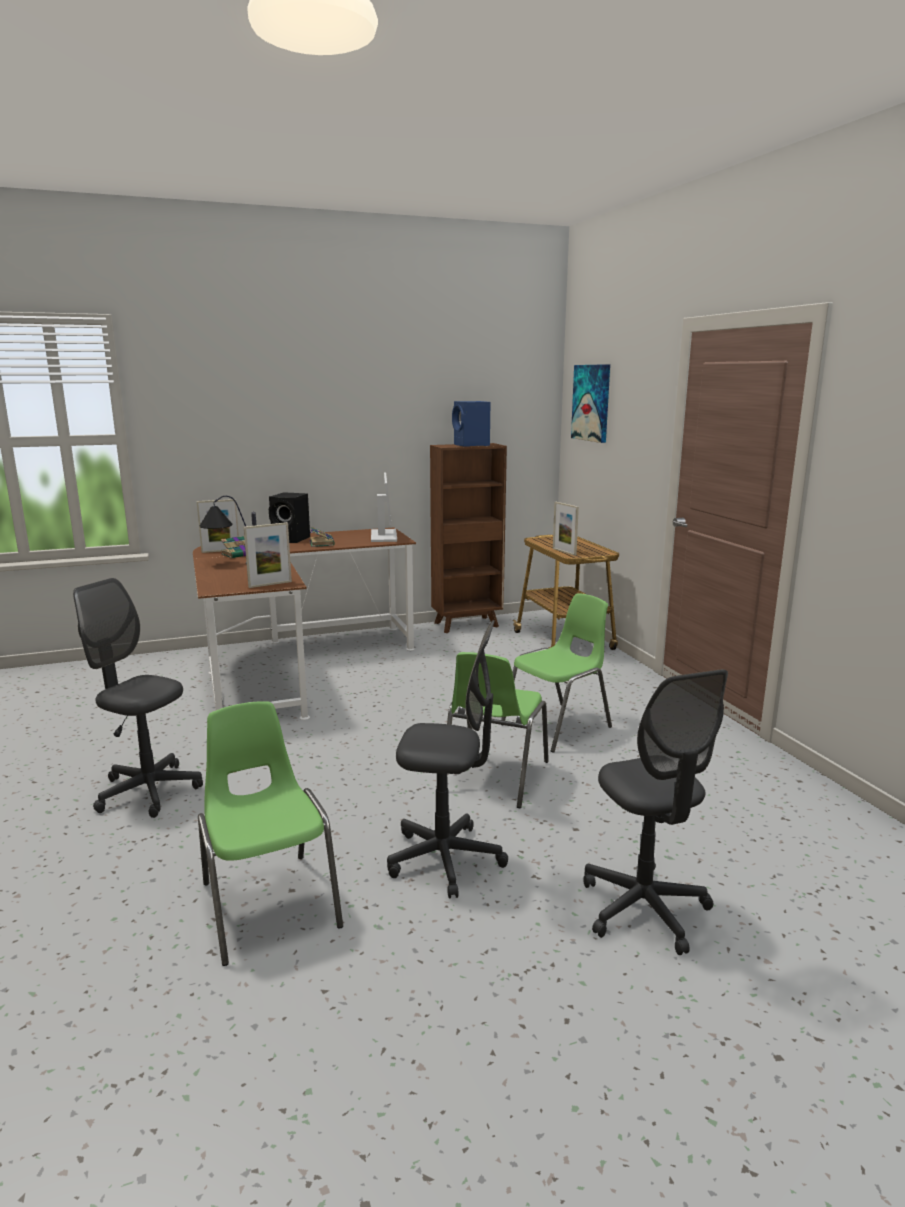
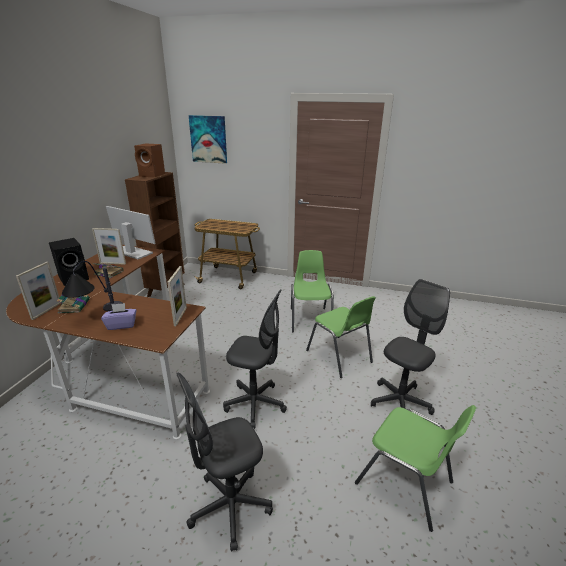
camera: 55 degrees left, 10 degrees up
(227, 574) = (122, 325): none -> purple tissue box
(269, 903) = (405, 483): green chair -> green chair turned 150 degrees counterclockwise
(471, 445) = (153, 175): blue speaker -> brown speaker
(564, 552) = (234, 230): picture frame -> picture frame (113, 263)
(644, 909) = (460, 368): grey office chair -> grey office chair (255, 404)

